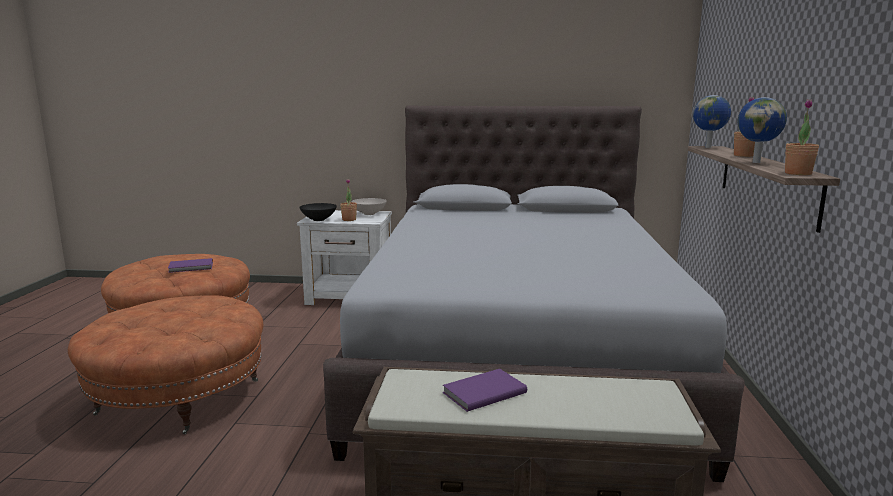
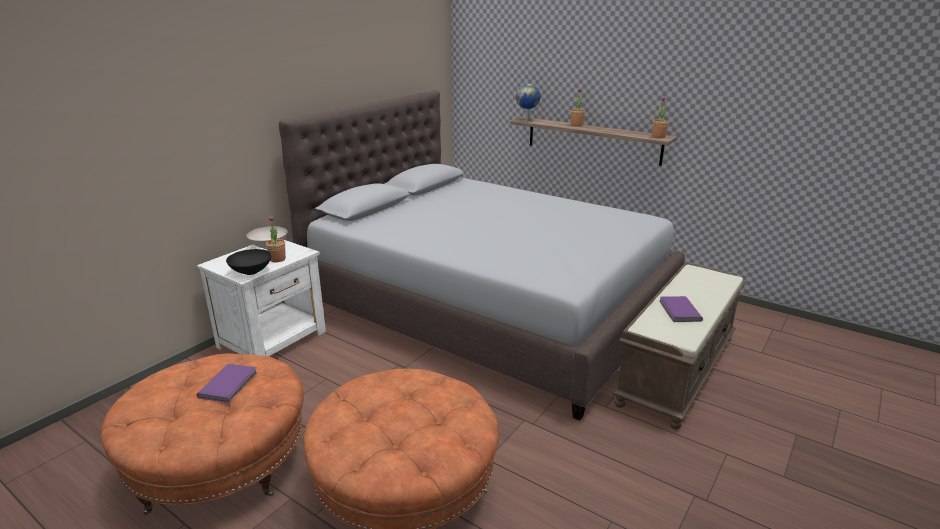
camera: 60 degrees left, 10 degrees up
(756, 162) = (609, 131): globe -> none

